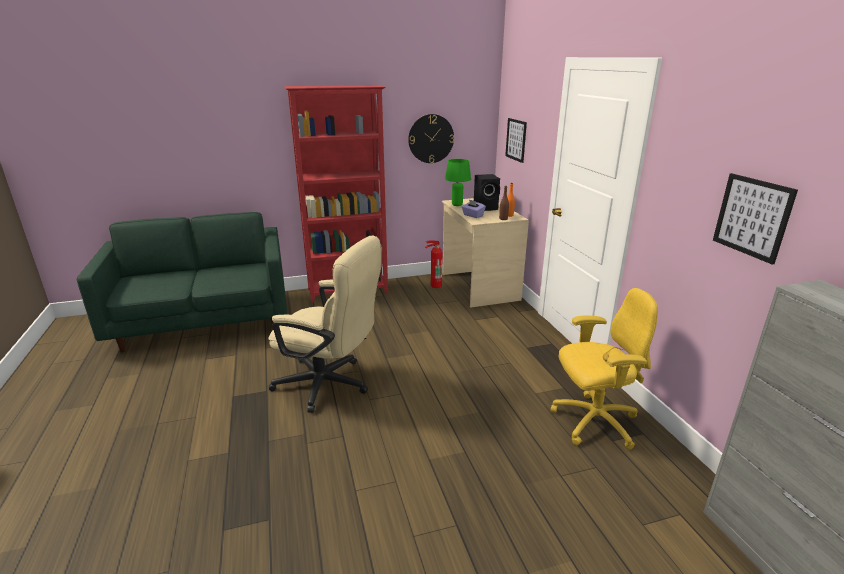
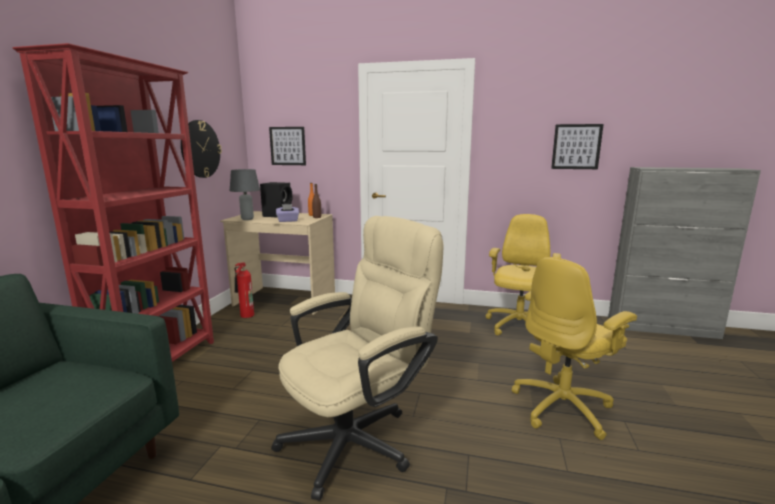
camera: 60 degrees left, 10 degrees down
(445, 478) = (563, 407): none -> yellow office chair
(456, 205) = (247, 219): green table lamp -> grey table lamp

